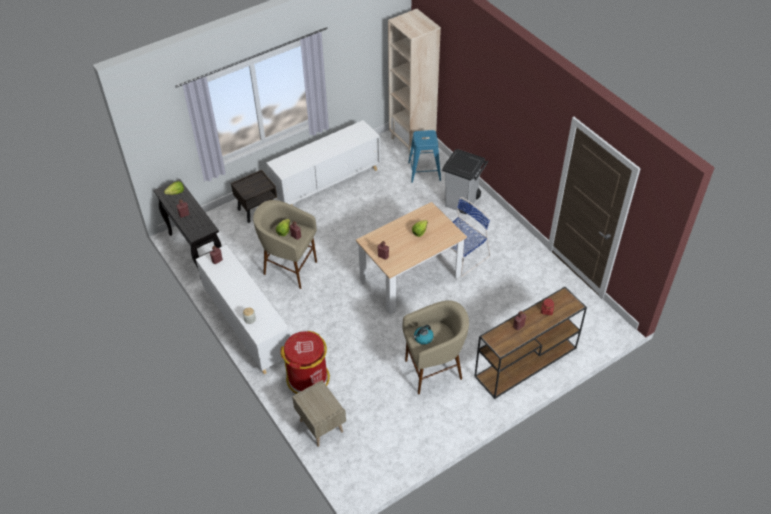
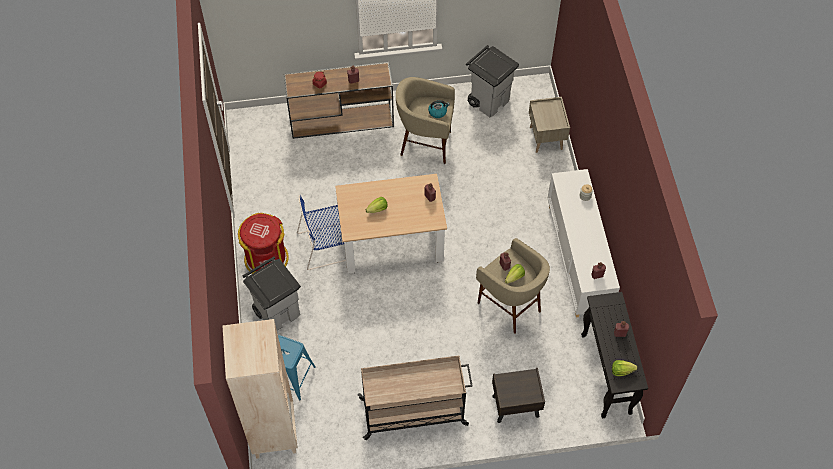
camera: 155 degrees left, 10 degrees up
(308, 378) = (539, 182): red trash can -> red trash can (266, 258)
(327, 183) = (414, 412): white cabinet -> beige cart
(398, 443) = (489, 101): none -> grey trash can

